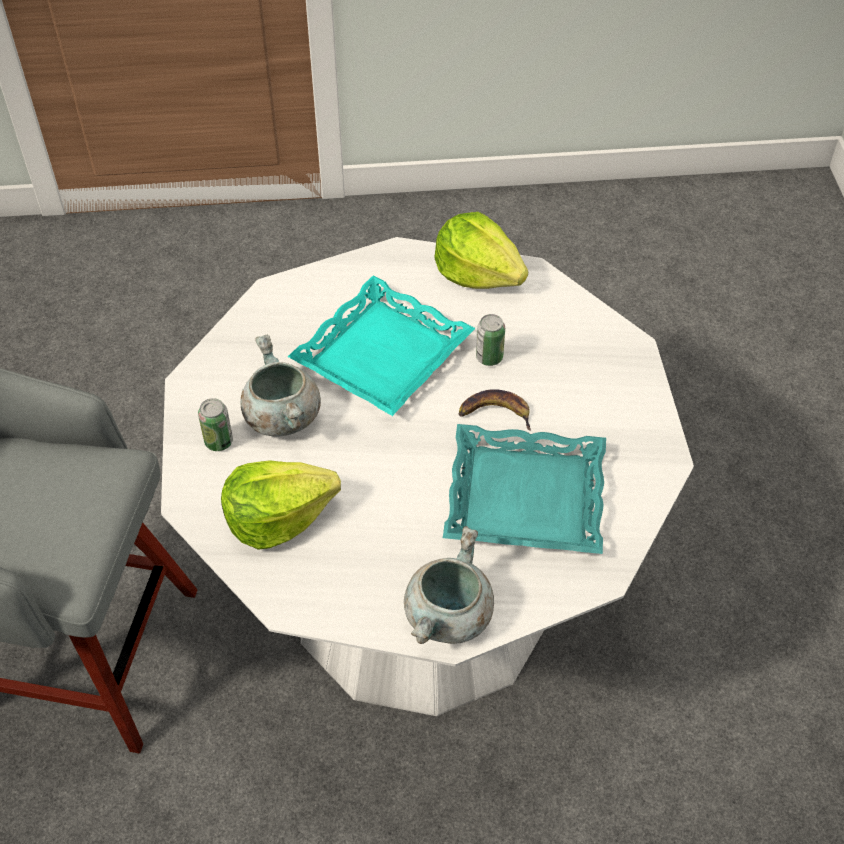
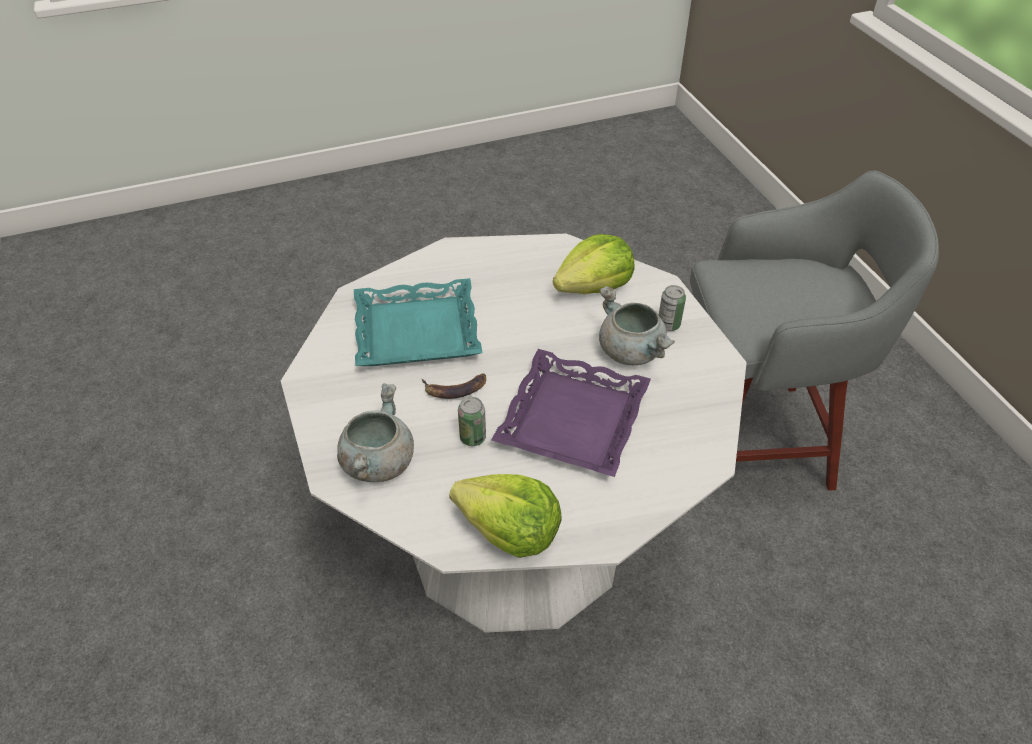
camera: 165 degrees right, 5 degrees down
(381, 354) = (574, 420): turquoise tray -> purple tray
(449, 618) = (454, 256): grey cooking pot -> grey cooking pot (377, 461)

